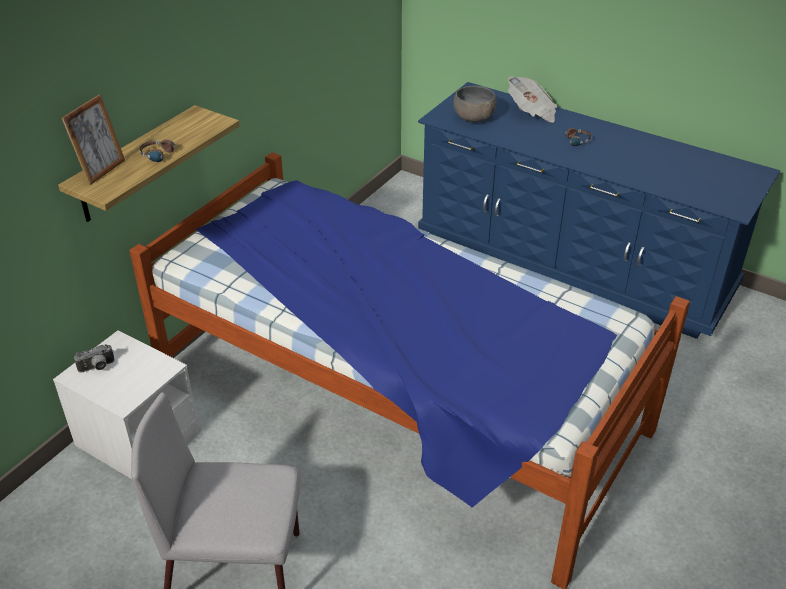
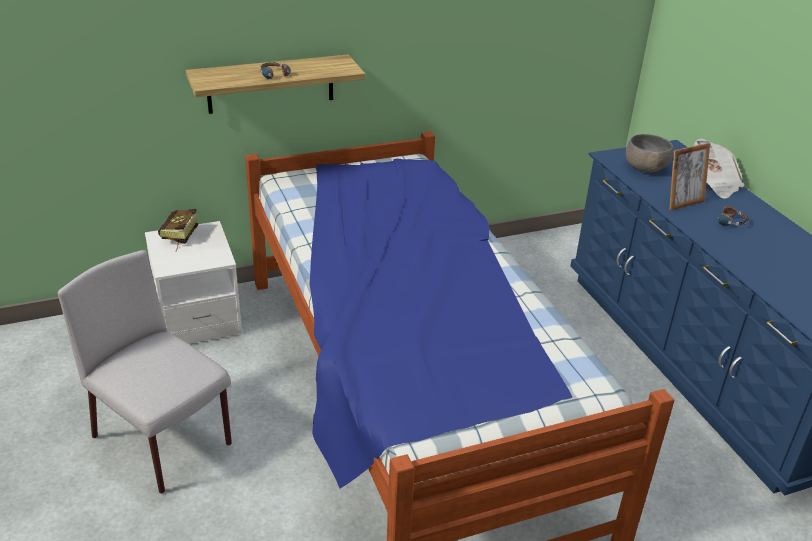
camera: 35 degrees right, 5 degrees down
(97, 368) = (178, 238): camera -> book
(102, 170) = (224, 71): picture frame -> picture frame (682, 203)

